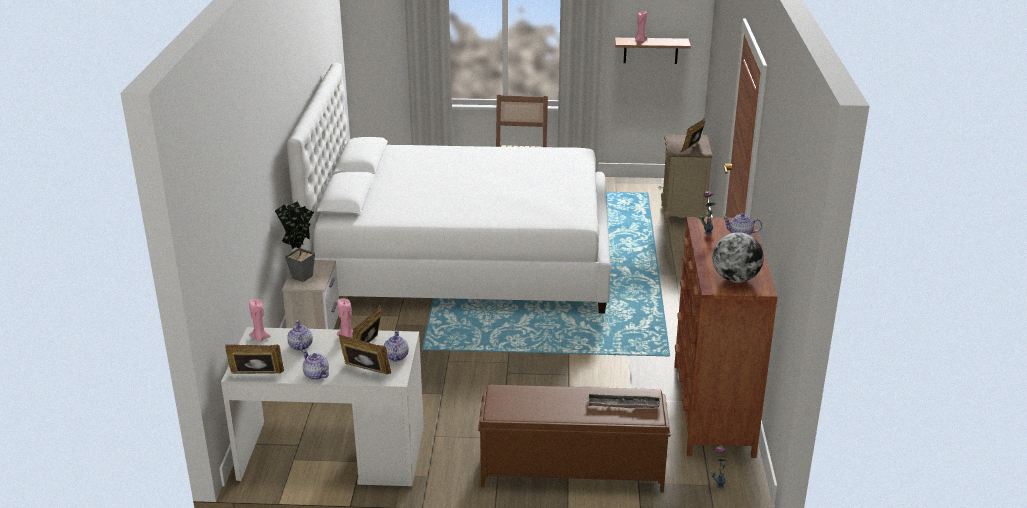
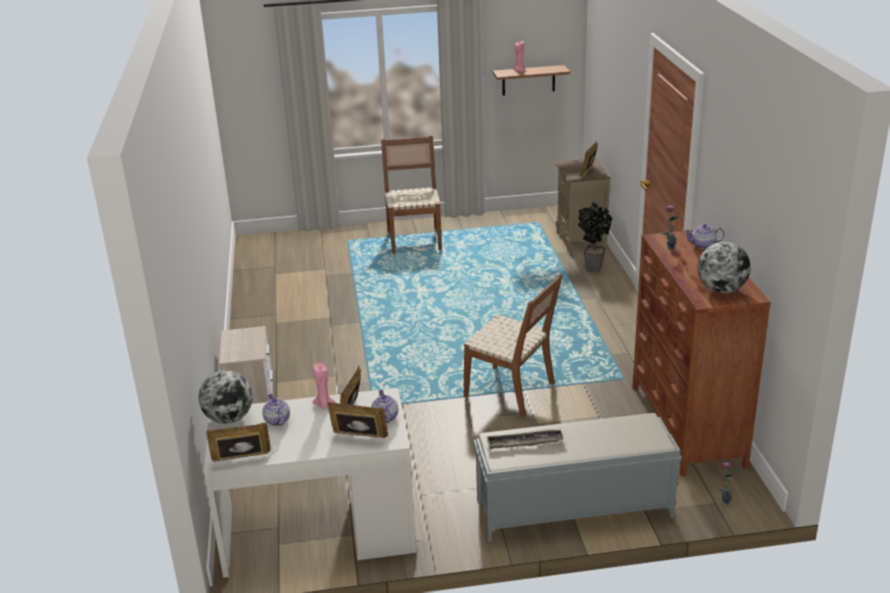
camera: 10 degrees left, 0 degrees up
(260, 338) = (229, 418): pink candle -> globe
(301, 275) = (234, 346): potted plant -> potted plant (591, 267)
(316, 374) = (306, 449): teapot -> none
(462, 259) = (380, 309): white bed -> none
(557, 354) = (512, 392): none -> chair
(570, 469) = (572, 509): brown bench -> grey bench
(623, 404) = (625, 433): tray -> tray (524, 442)

